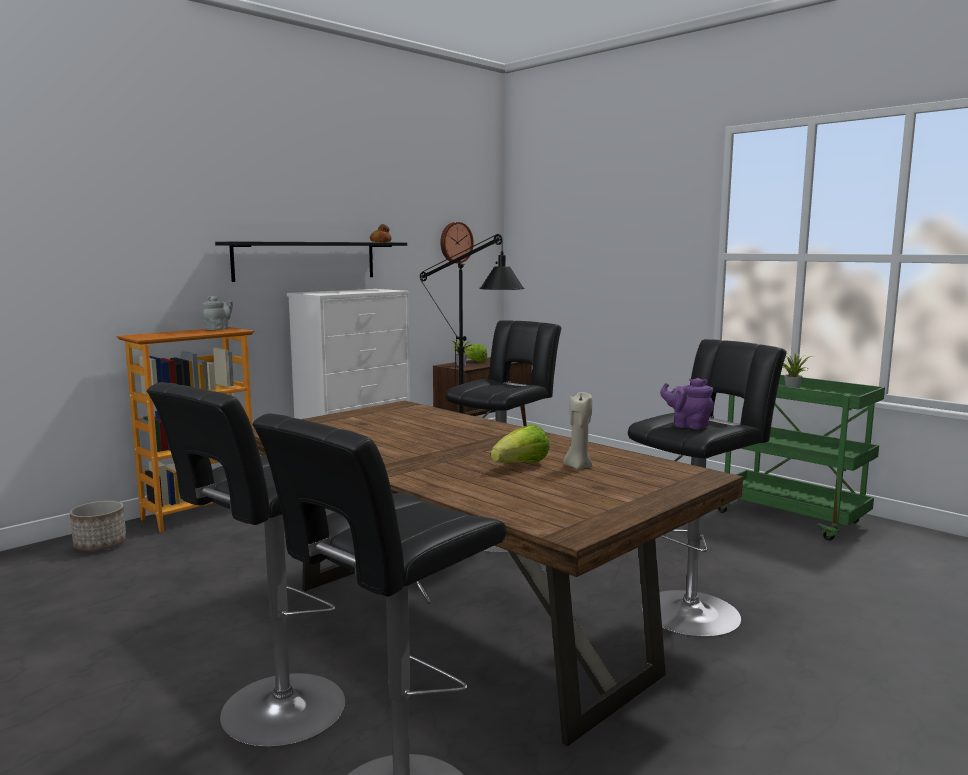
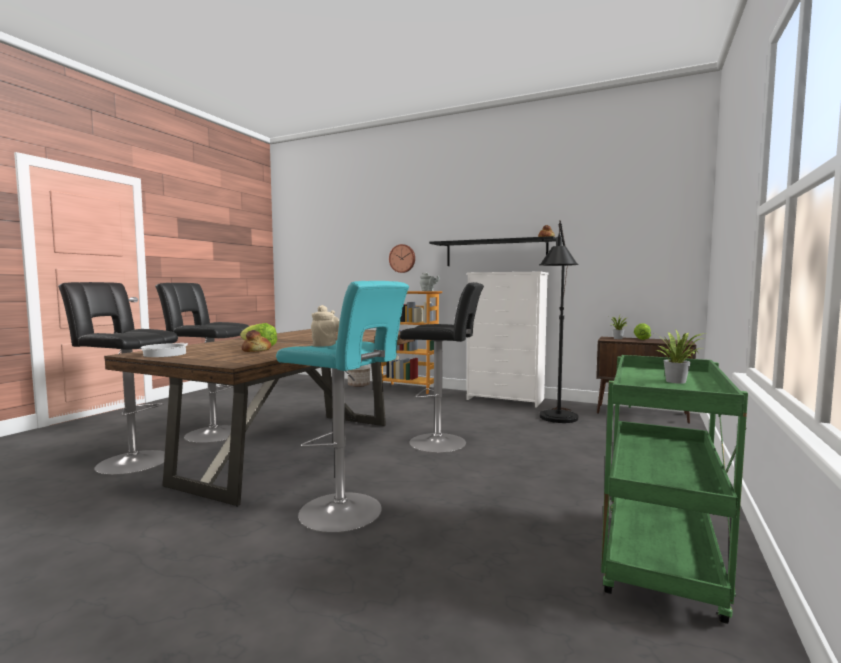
camera: 70 degrees right, 5 degrees down
(455, 242) = (639, 235): wall clock -> wall clock (402, 258)
(578, 466) = (257, 351): beige candle -> bread
(592, 511) = (165, 354): none -> cooking pot
(688, 426) = (325, 345): purple teapot -> beige teapot
(694, 610) = (345, 513): black stool -> turquoise stool

